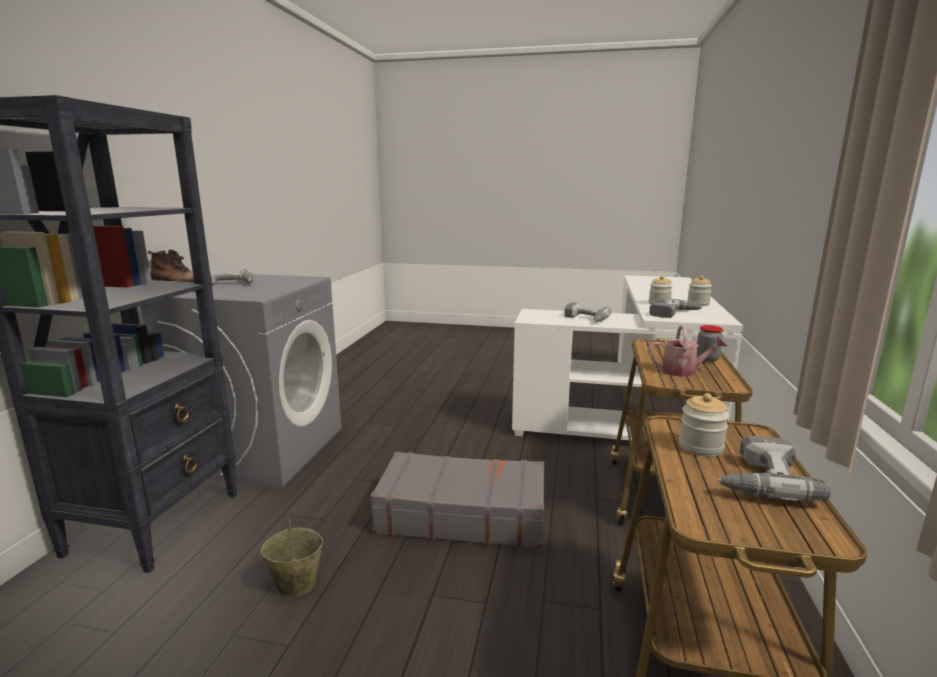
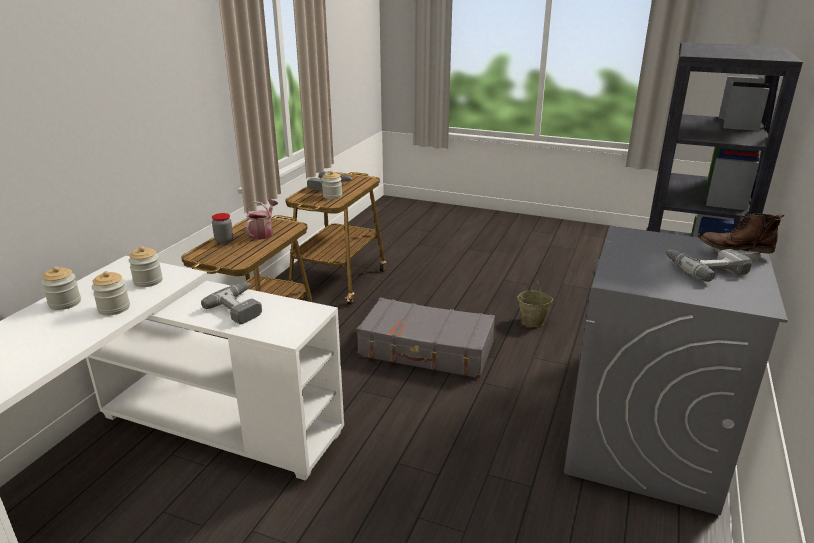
camera: 170 degrees left, 10 degrees up
(674, 314) = (148, 281): power drill -> jar
(683, 371) = (263, 233): watering can -> watering can turned 90 degrees clockwise

